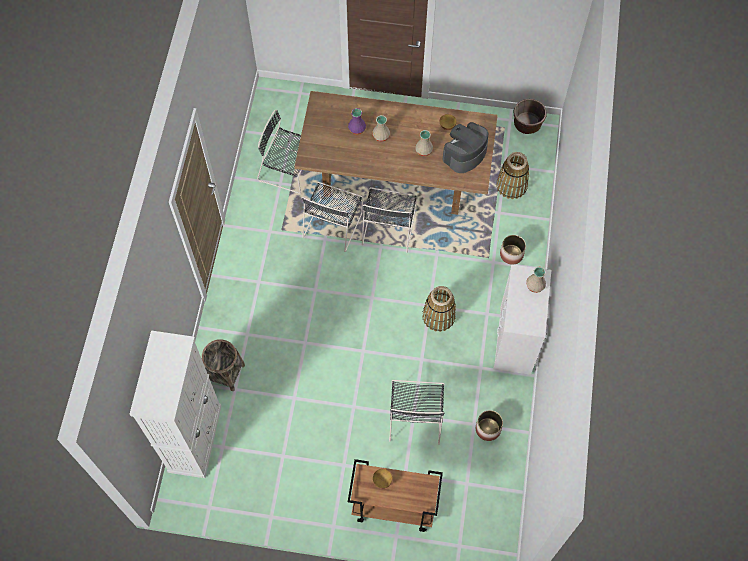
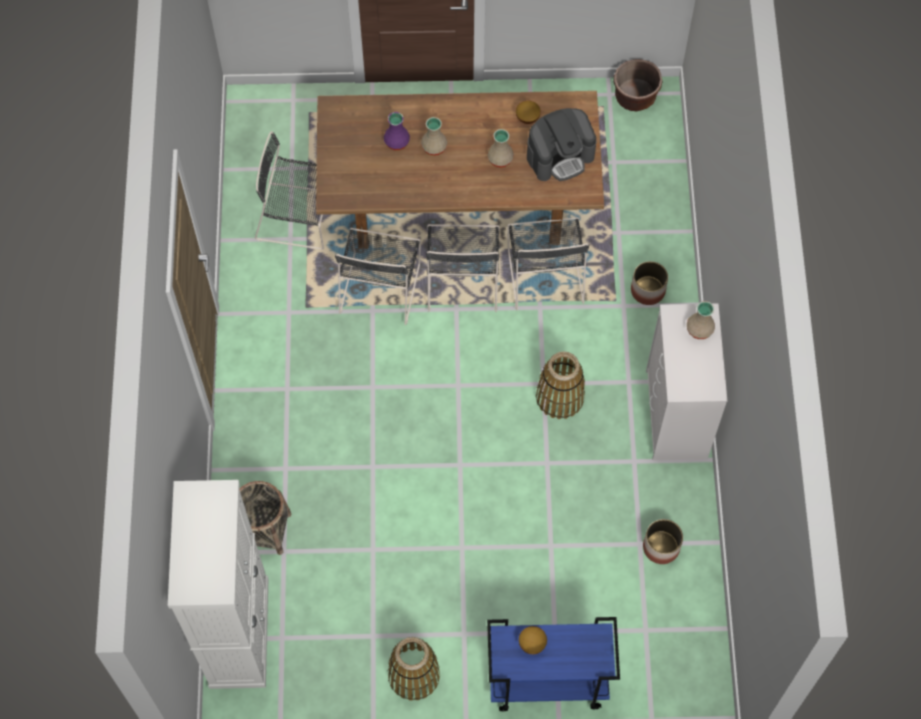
camera: 10 degrees left, 0 degrees up
(393, 507) = (546, 681): brown cart -> blue cart
(415, 416) = (554, 546): black chair -> black chair (545, 273)
(464, 154) = (560, 156): coffee machine -> coffee machine turned 150 degrees counterclockwise
(511, 186) = (629, 190): basket -> basket (414, 675)

